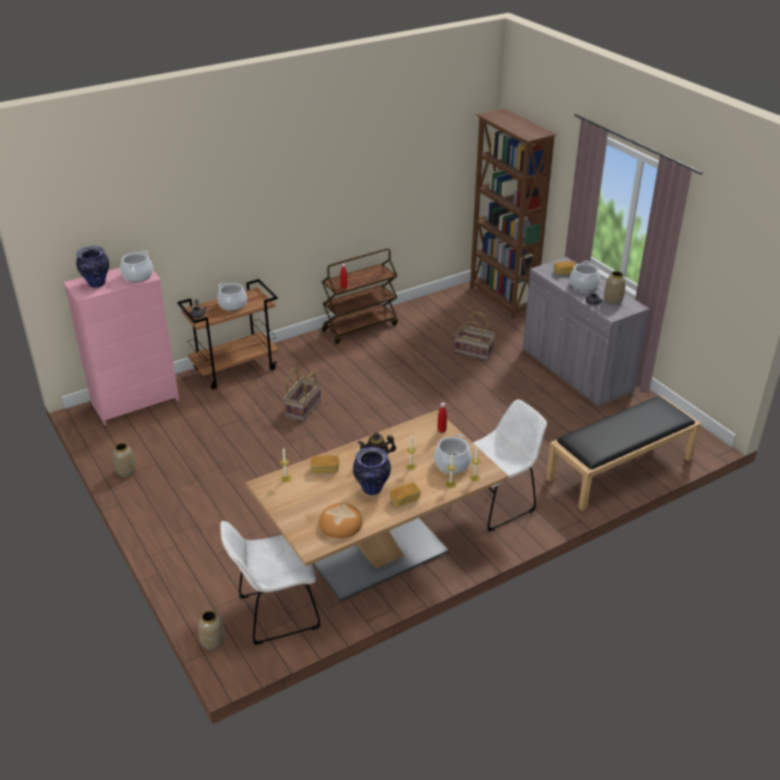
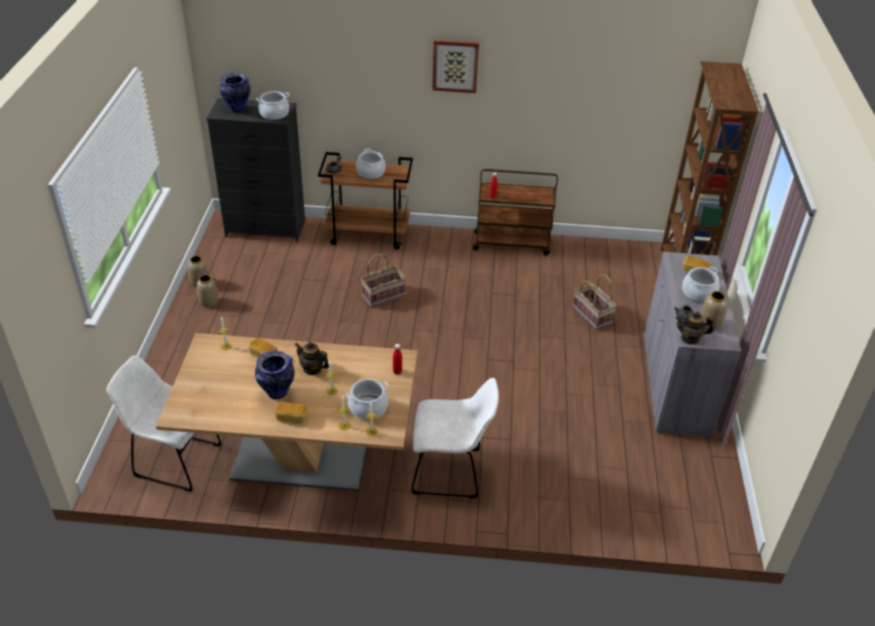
camera: 35 degrees right, 5 degrees up
(136, 402) = (266, 228): pink dresser -> black dresser
(213, 642) = (110, 455): vase -> vase (209, 302)
(285, 177) = (455, 65): none -> picture
(340, 523) = (218, 408): bread -> none
(612, 314) = (690, 338): none -> teapot
(619, 469) = (605, 507): black bench -> none

